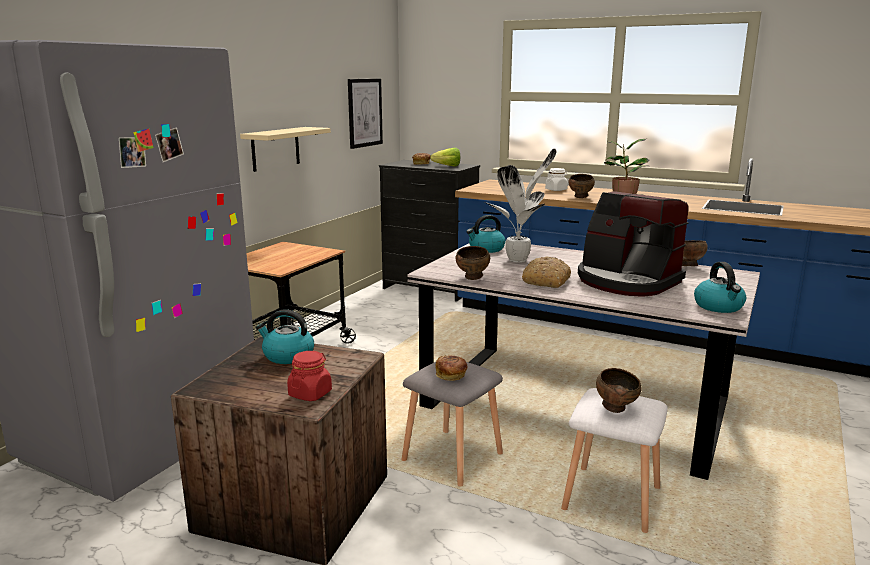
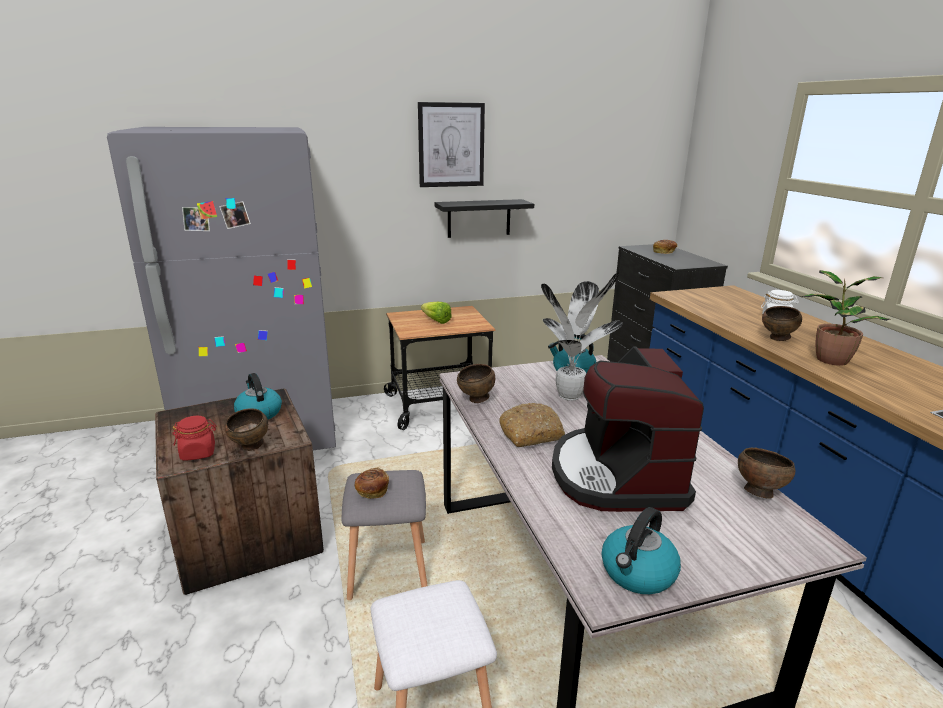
camera: 45 degrees right, 5 degrees up
(275, 148) = (479, 218): beige shelf -> black shelf
(364, 112) = (618, 188): picture -> picture (451, 145)
(445, 166) = (679, 260): lettuce -> lettuce (435, 320)
(616, 409) = (416, 620): brown bowl -> brown bowl (251, 447)

